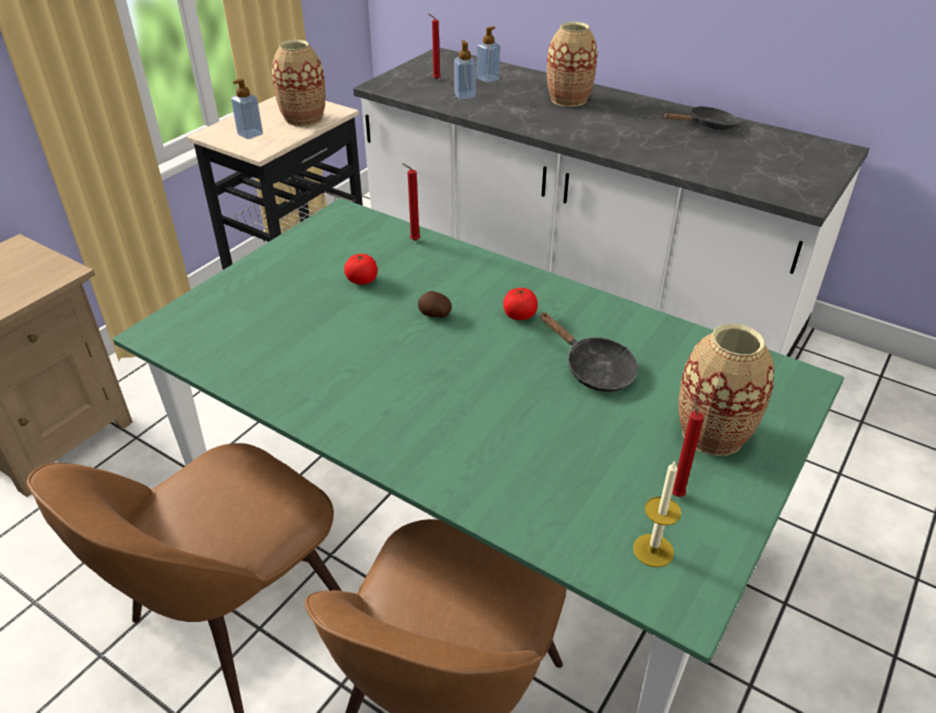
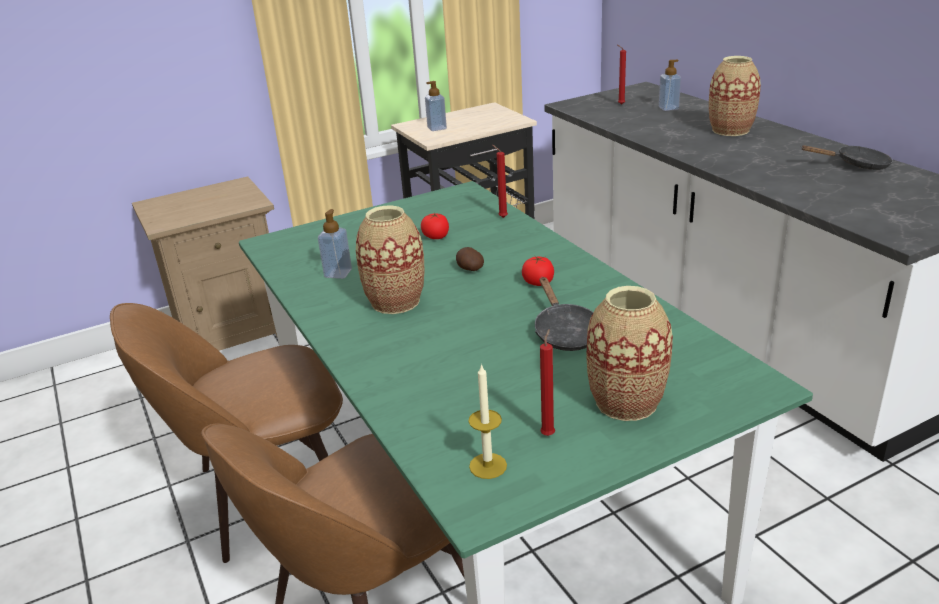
camera: 30 degrees right, 10 degrees down
(304, 119) = (487, 122): vase -> vase (395, 301)
(465, 95) = (634, 118): soap dispenser -> soap dispenser (338, 273)

